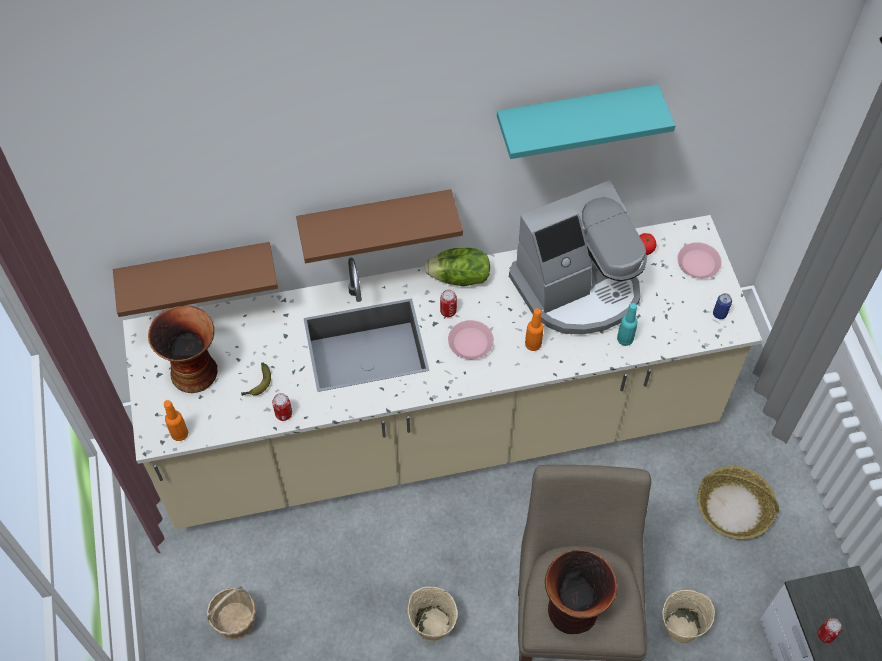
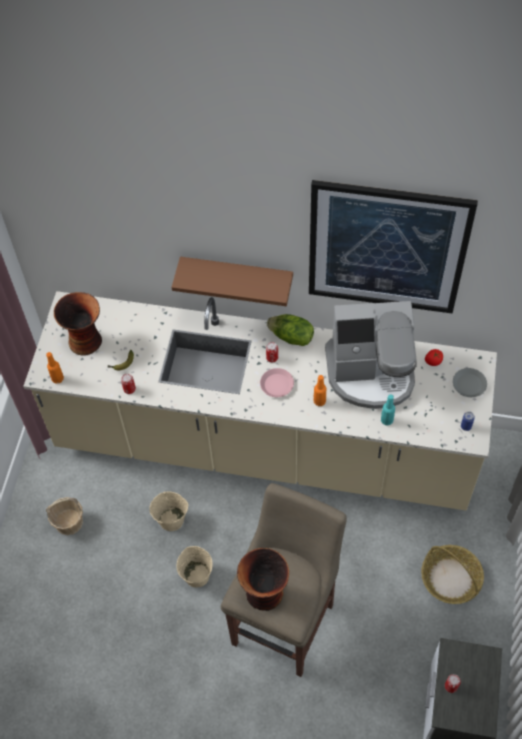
camera: 25 degrees right, 0 degrees up
(196, 272) = (109, 274): brown shelf -> none
(575, 119) = (386, 248): turquoise shelf -> picture
(682, 626) = (371, 646): beige bucket -> beige bucket (172, 520)
(698, 263) = (469, 384): pink plate -> grey plate

